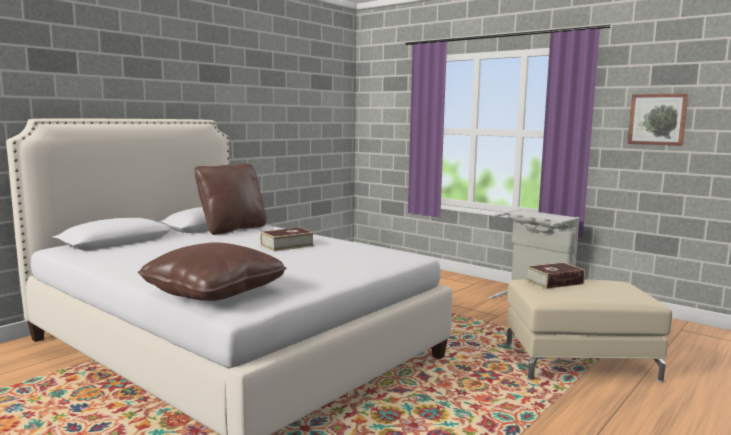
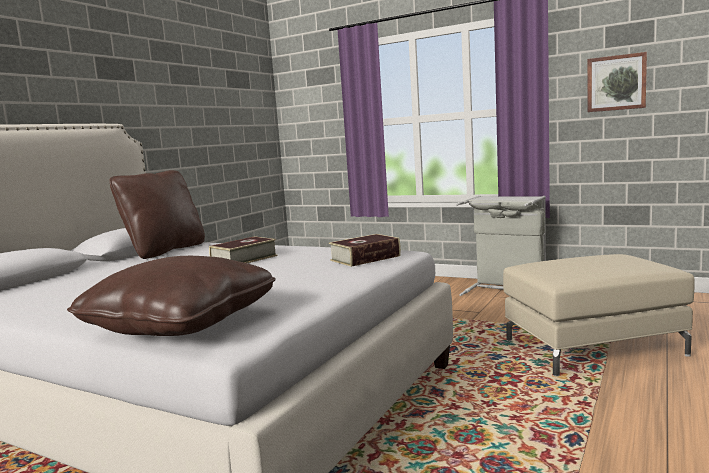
camera: 10 degrees left, 0 degrees up
(554, 282) = (556, 262): book -> book (365, 258)

